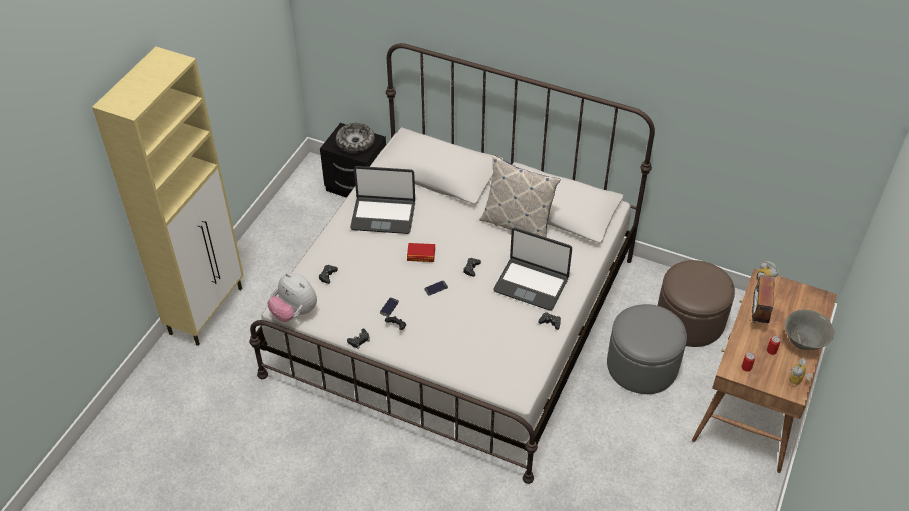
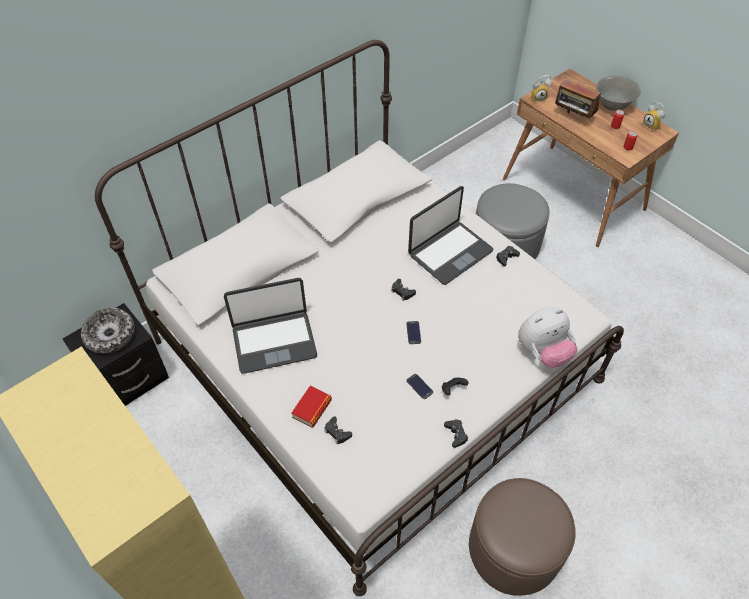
camera: 65 degrees left, 5 degrees up
(294, 312) = (378, 490): plush toy -> plush toy (543, 352)
(383, 215) = (274, 341): laptop -> laptop turned 45 degrees clockwise
(421, 255) = (357, 328): book -> book (312, 409)
(517, 225) = (363, 232): pillow -> none
(690, 320) = (471, 193): brown ottoman -> brown ottoman (514, 549)

